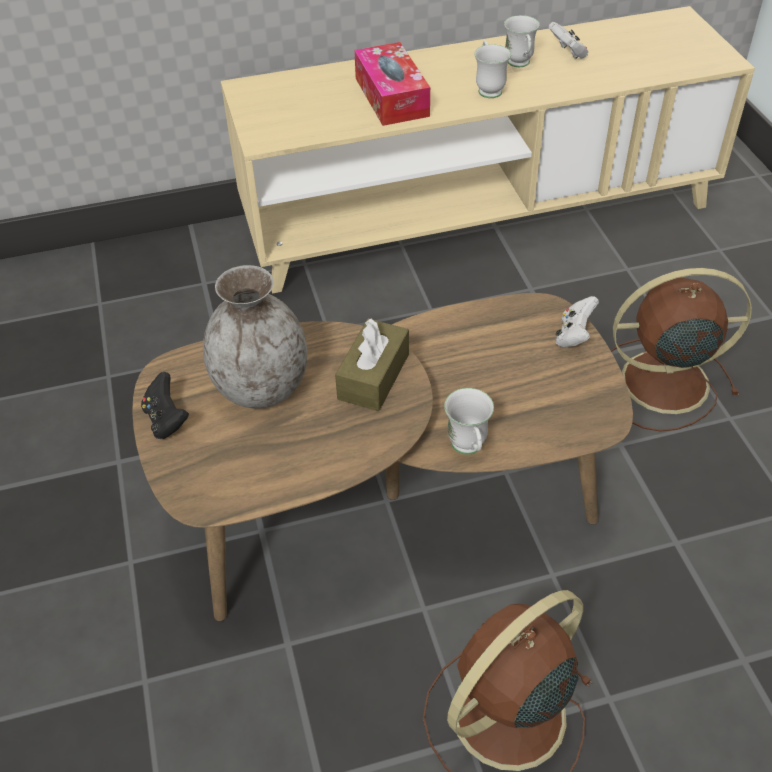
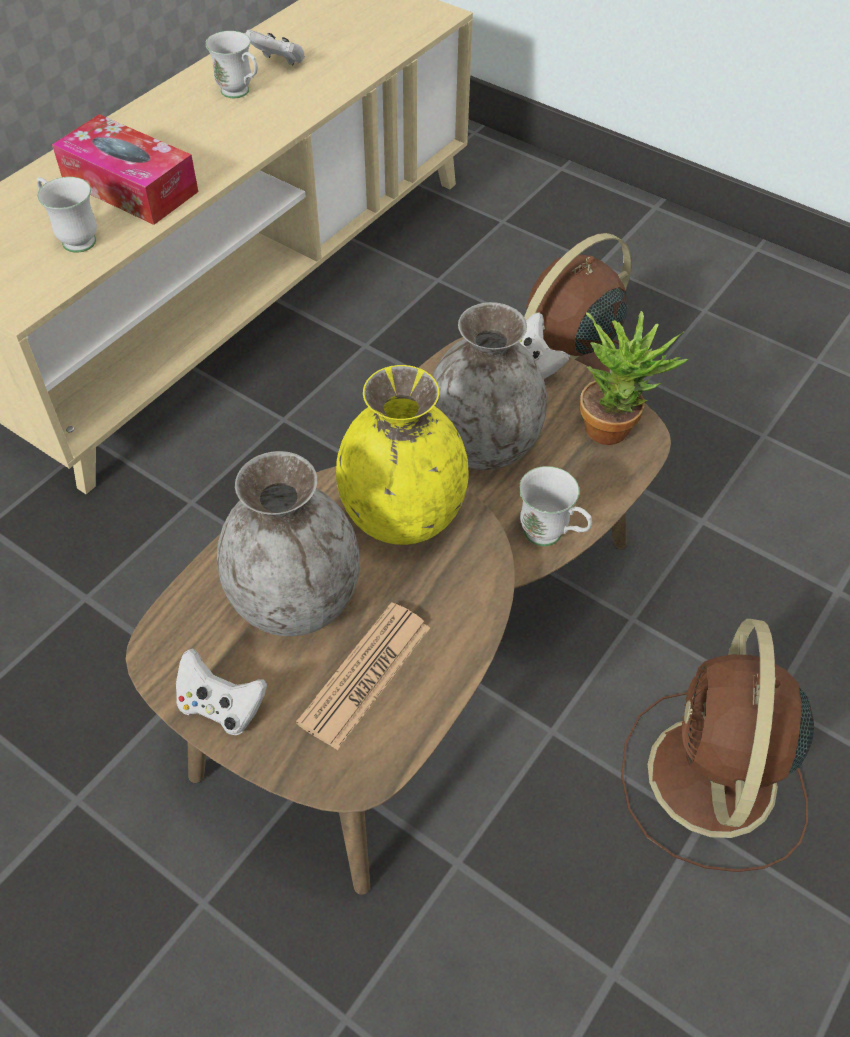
camera: 40 degrees left, 5 degrees up
(166, 420) = (221, 706): black game controller -> white game controller
(258, 452) = (365, 675): none -> newspaper
(373, 376) = (404, 515): brown tissue box -> yellow vase
(481, 368) = (482, 446): none -> grey vase
(488, 88) = (232, 133): white mug -> white mug (73, 238)
(590, 406) = (615, 426): none -> potted plant

